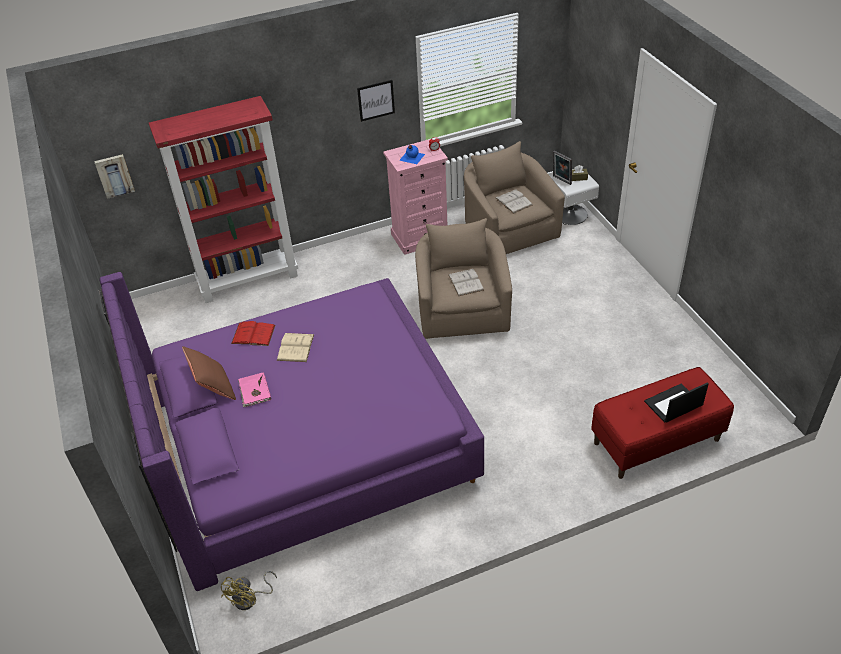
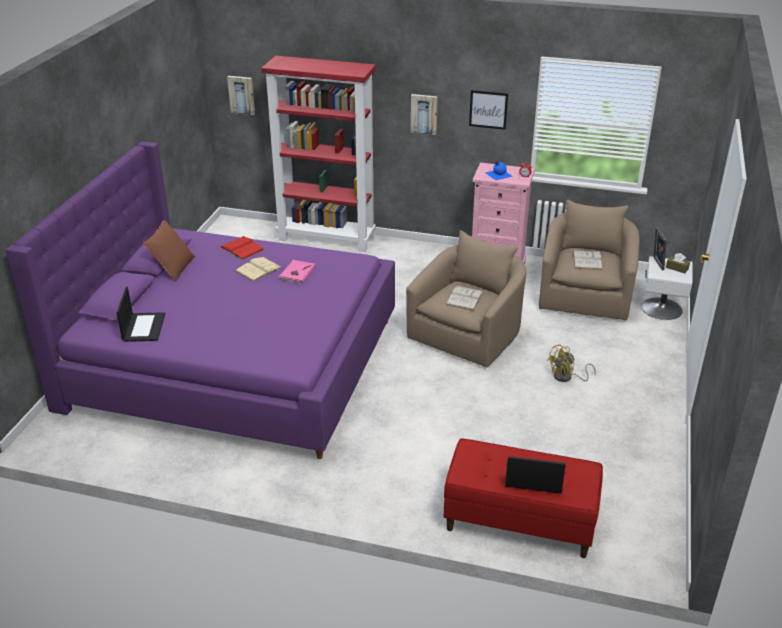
camera: 35 degrees right, 10 degrees down
(250, 599) = (73, 437): yellow fan -> yellow fan (567, 377)
(254, 391) = (194, 282): pink book -> pink book (296, 273)
(266, 461) = (143, 327): none -> laptop
(315, 125) = (424, 113): none -> picture

